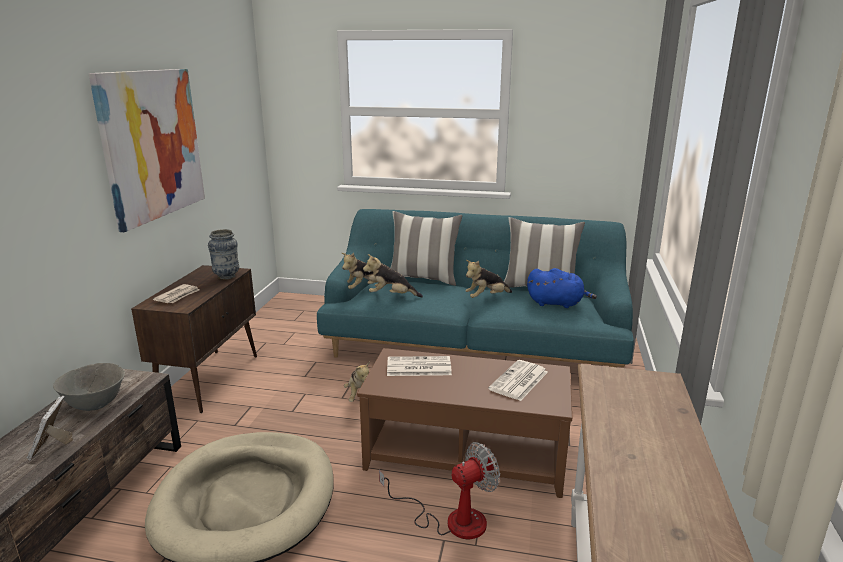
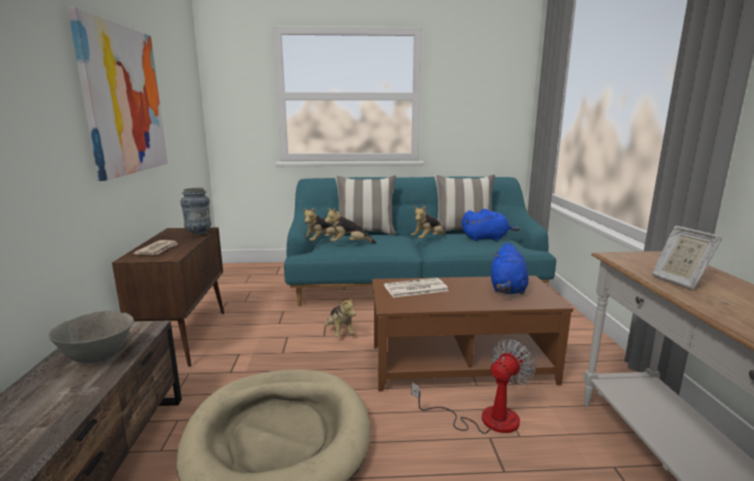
camera: 15 degrees left, 5 degrees down
(51, 447) = (62, 405): picture frame -> picture frame (678, 281)
(519, 381) = (507, 289): newspaper -> blue plush toy

